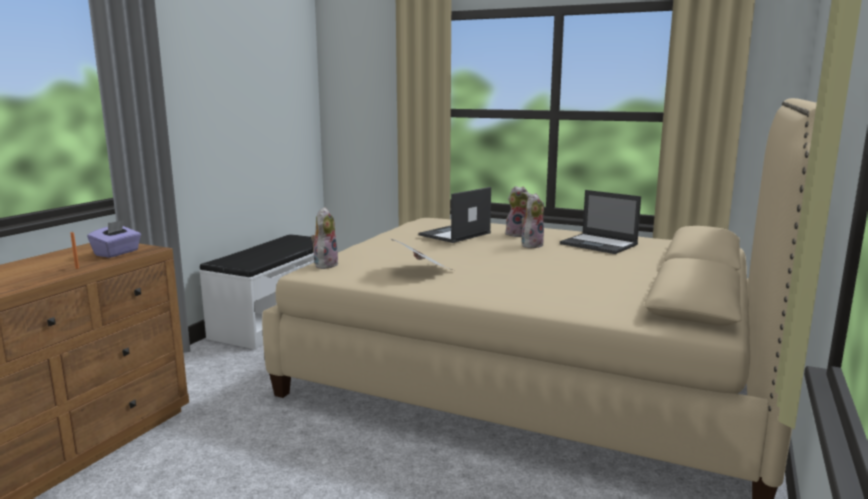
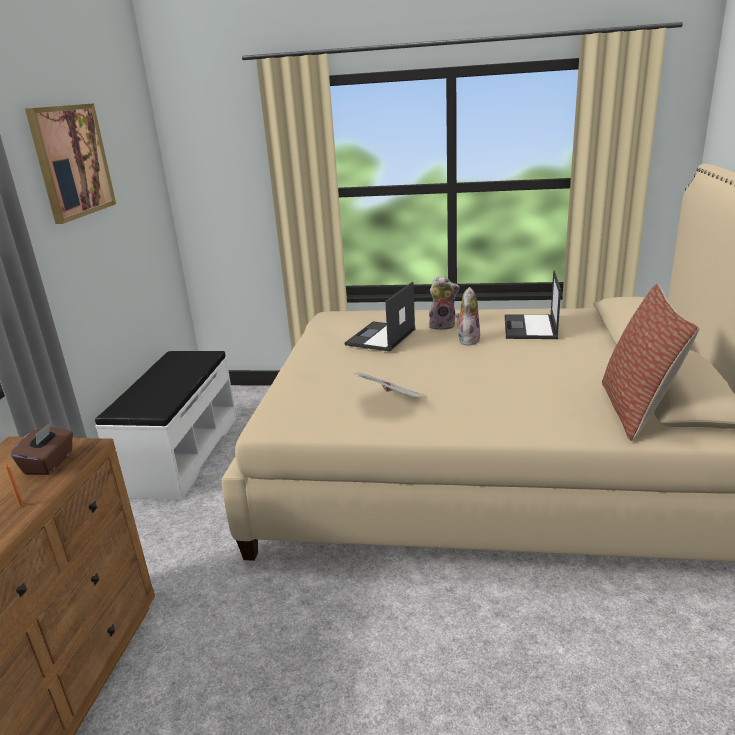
camera: 15 degrees left, 10 degrees up
(117, 253) = (49, 463): purple tissue box -> brown tissue box
(225, 57) = (71, 161): none -> picture
(325, 264) = (278, 410): plush toy -> none
(599, 244) = (530, 328): laptop -> laptop turned 75 degrees clockwise
(641, 303) = (637, 410): none -> pillow

